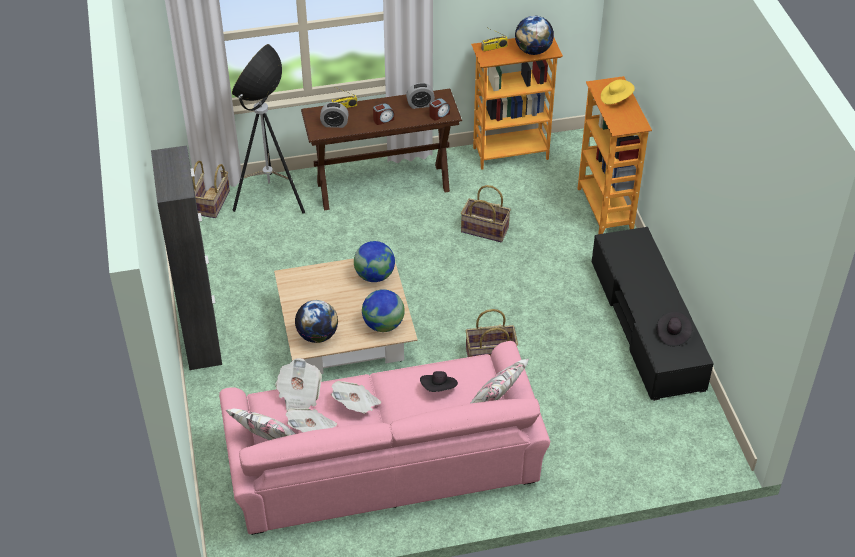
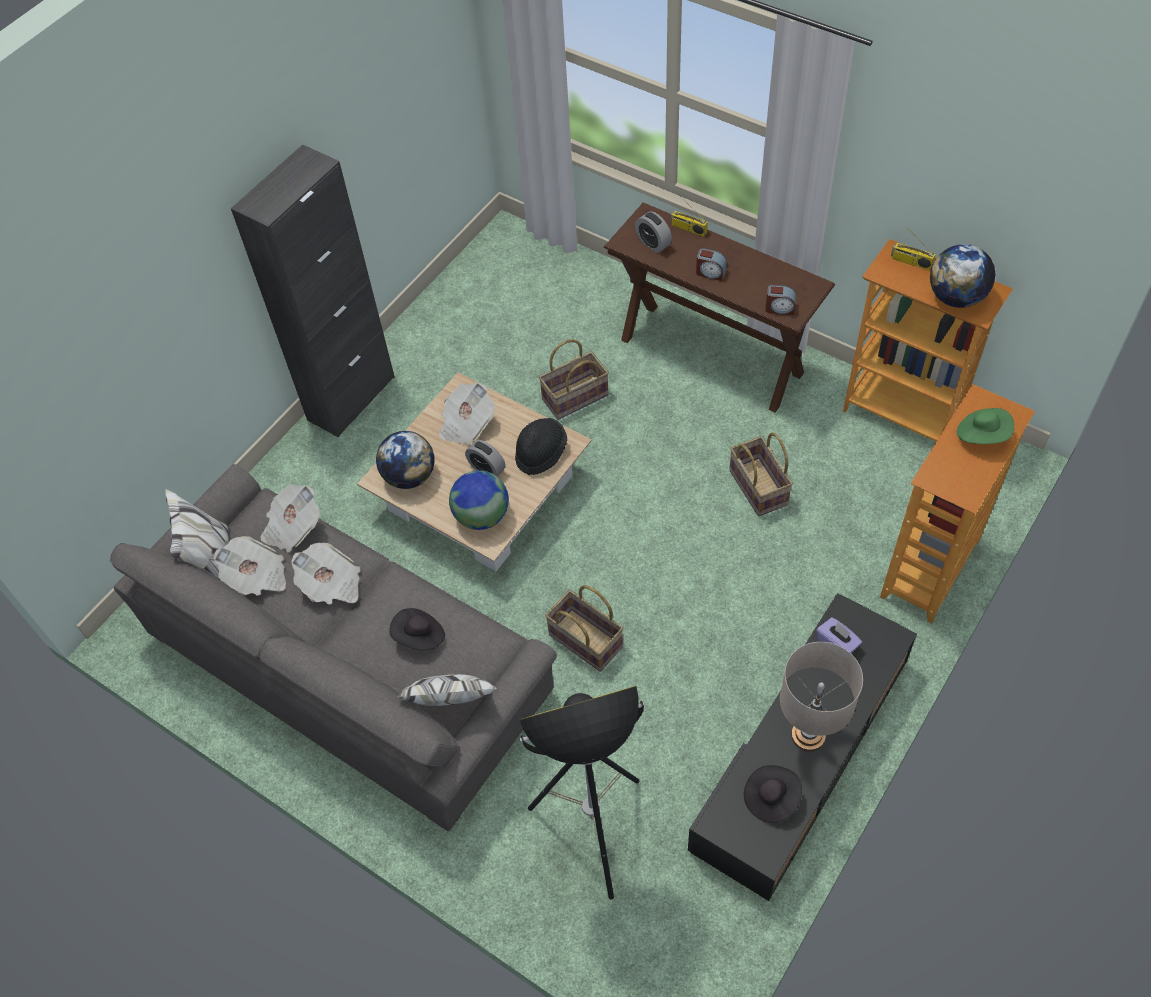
camera: 50 degrees right, 10 degrees up
(213, 203) = (529, 257): basket -> basket (575, 398)
(271, 200) = (584, 292): floor lamp -> floor lamp (593, 832)
(315, 291) = (466, 424): none -> newspaper
(374, 276) = (541, 453): globe -> black hat
(383, 460) = (348, 664): pink sofa -> grey sofa
(420, 104) = (774, 281): alarm clock -> alarm clock (487, 468)
(615, 98) = (982, 435): yellow hat -> green hat
(621, 255) = (837, 644): none -> purple tissue box
(655, 299) = (808, 735): none -> beige table lamp

